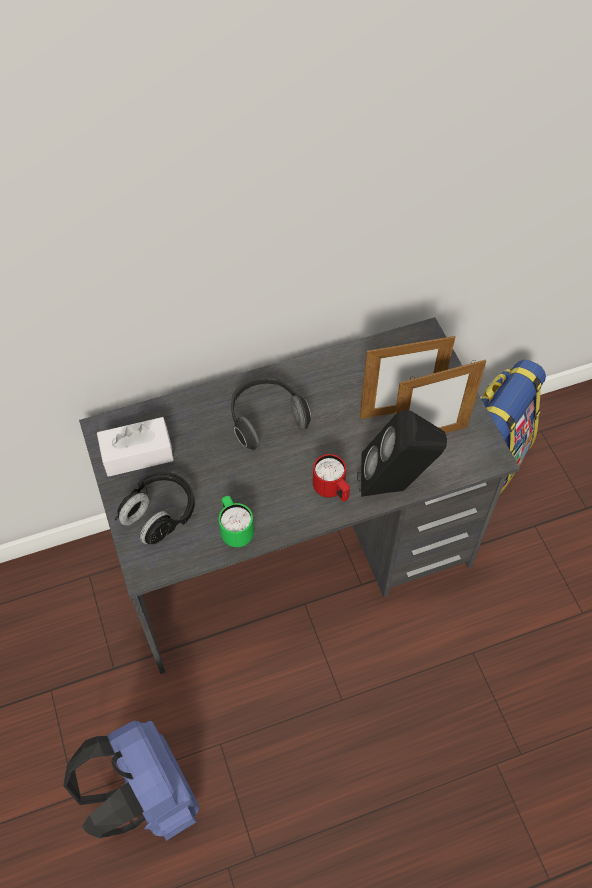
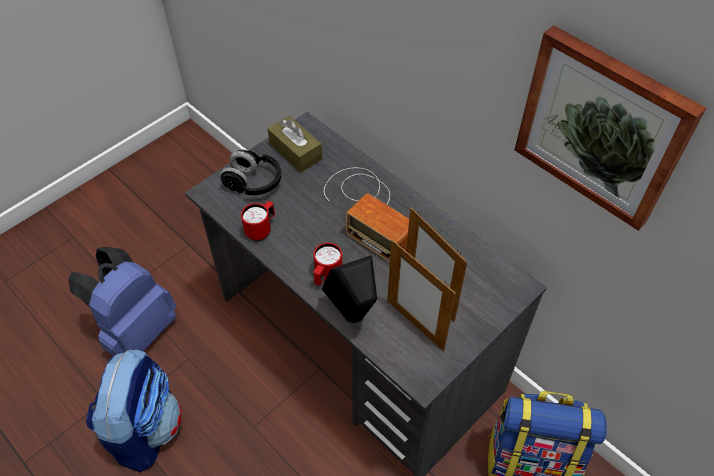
camera: 65 degrees right, 5 degrees down
(137, 454) = (295, 151): white tissue box -> brown tissue box
(235, 530) = (261, 230): green mug -> red mug
(266, 418) = (368, 210): headphones -> radio
(289, 824) = (146, 428): none -> backpack
(452, 142) = (602, 127): none -> picture

